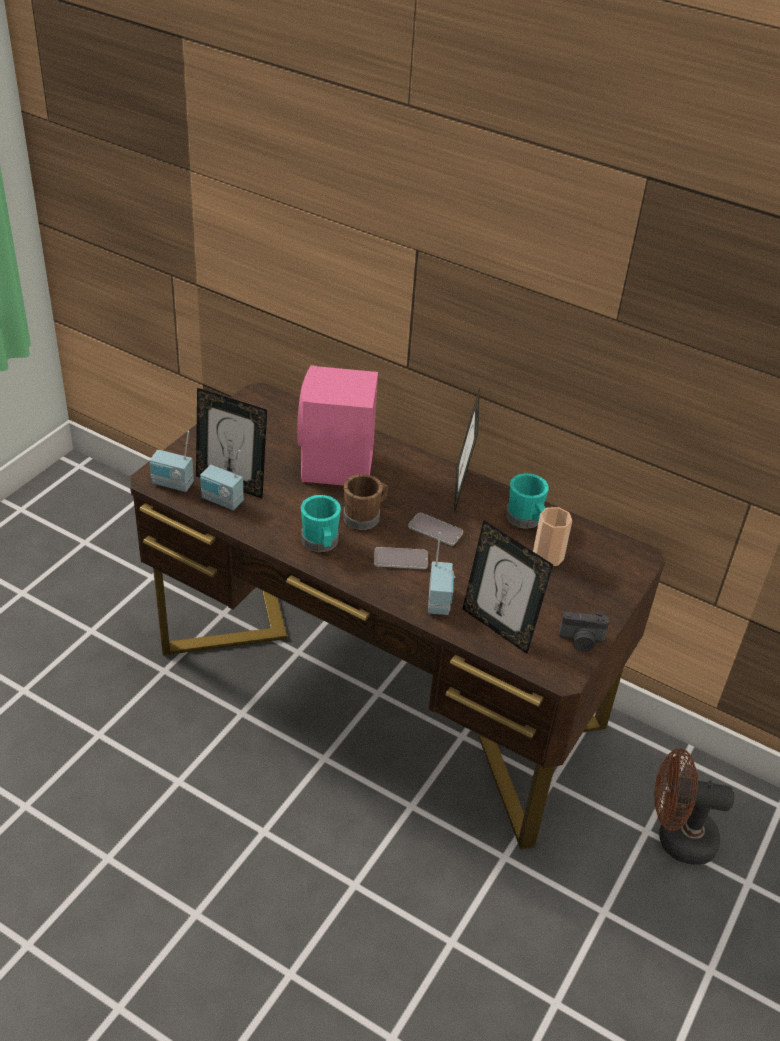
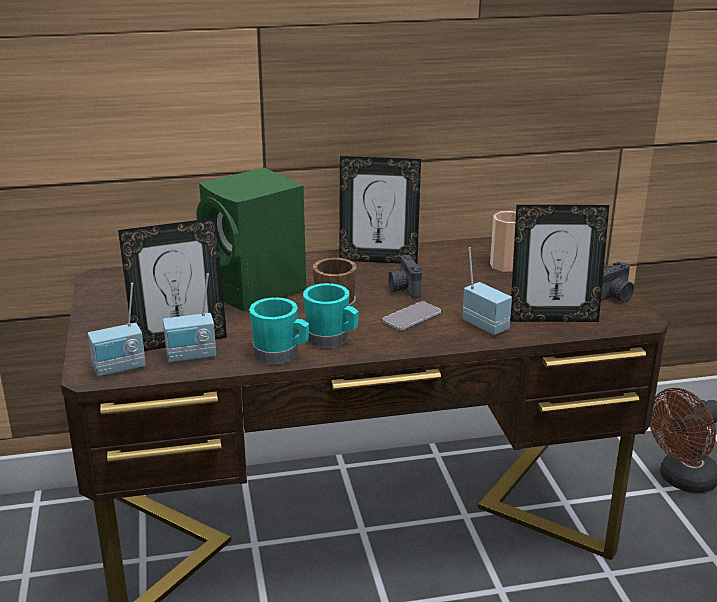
camera: 40 degrees left, 15 degrees down
(336, 468) = (257, 291): pink speaker -> green speaker
(435, 530) = (404, 289): phone -> camera
(461, 490) = (378, 259): picture frame -> picture frame turned 45 degrees counterclockwise
(526, 520) = (454, 254): turquoise mug -> turquoise mug (280, 354)

